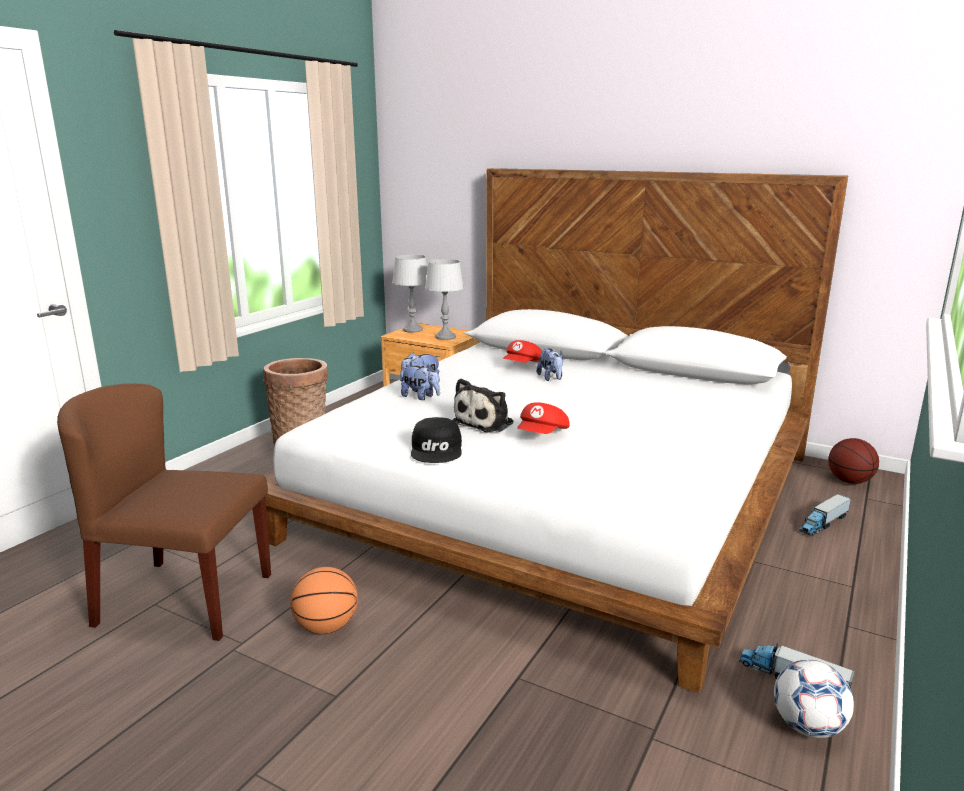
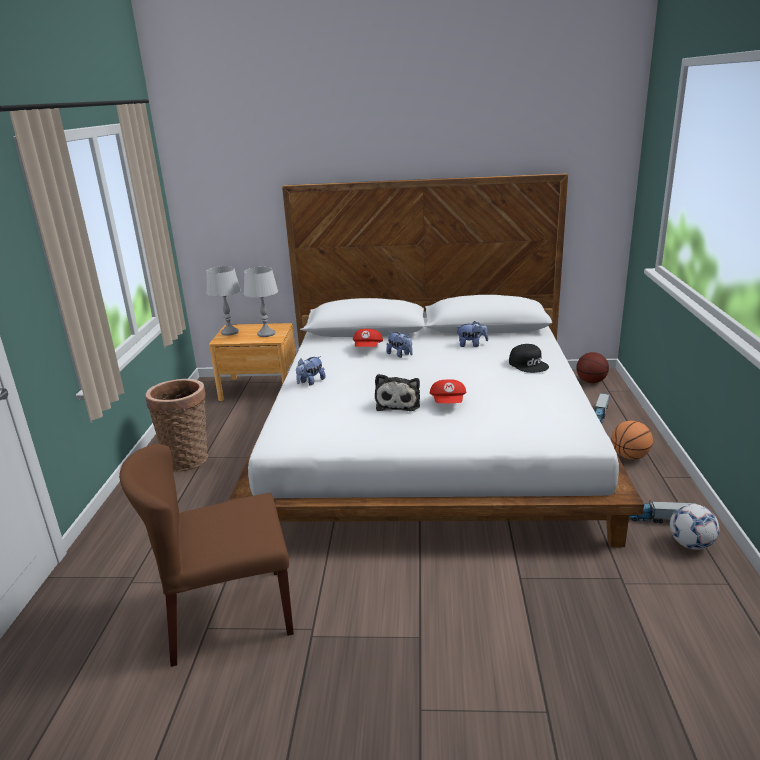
camera: 25 degrees left, 5 degrees up
(326, 627) = (363, 593): basketball -> basketball (629, 456)
(421, 397) = (326, 394): plush toy -> plush toy (471, 345)
(437, 449) = (393, 434): black cap -> black cap (529, 364)

